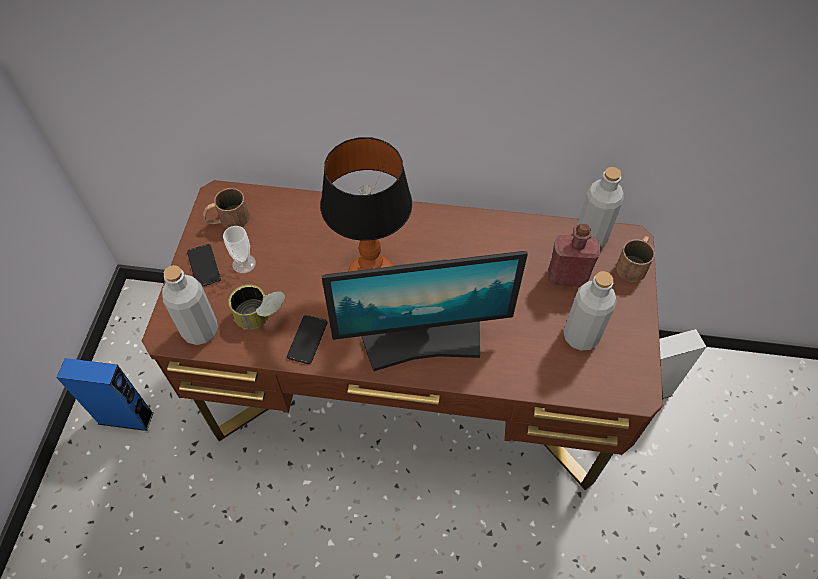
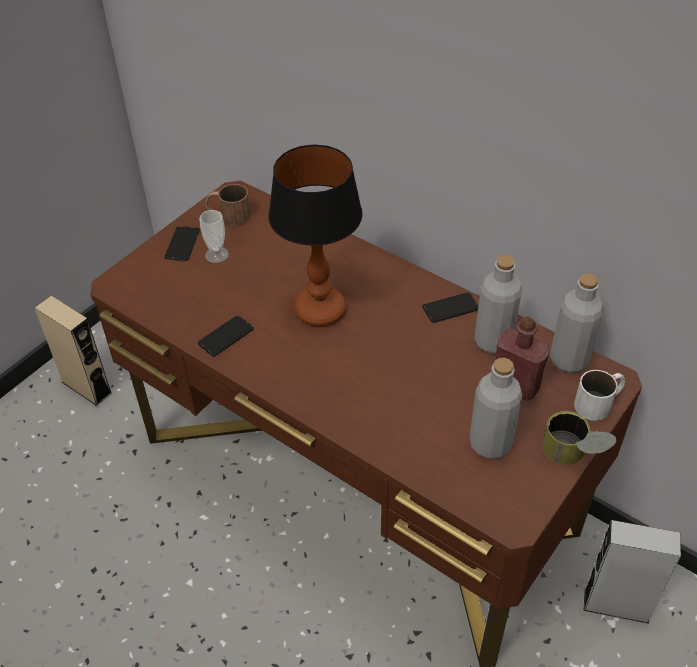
camera: 30 degrees right, 10 degrees down
(126, 418) = (86, 387): blue speaker -> beige speaker
(200, 330) = (143, 292): grey bottle -> grey bottle (493, 341)
(261, 318) = (200, 303): can -> can (573, 456)
(422, 340) = (328, 380): monitor -> none
(475, 230) = (450, 308): none -> phone
(634, 263) = (599, 402): brown mug -> white mug

